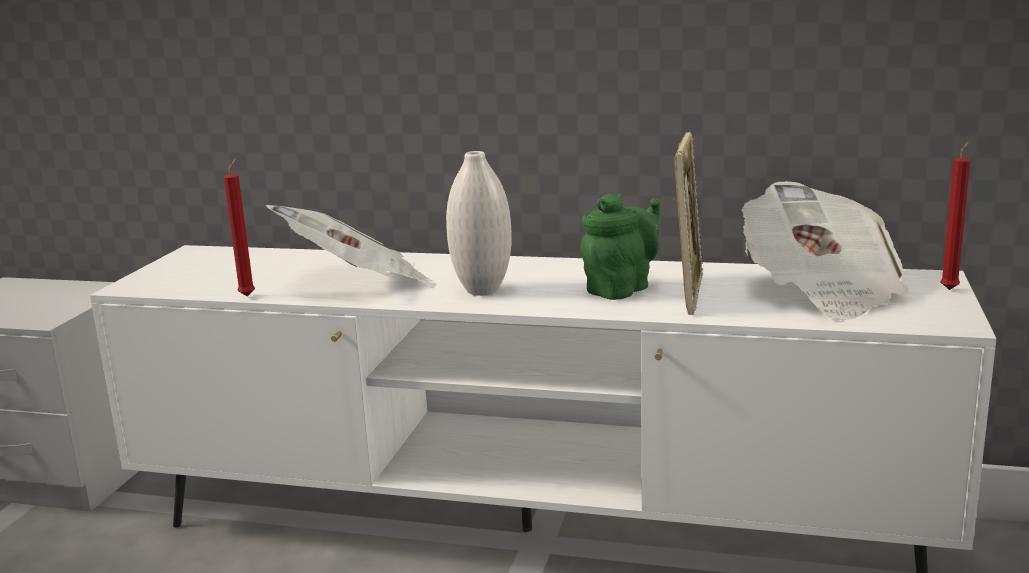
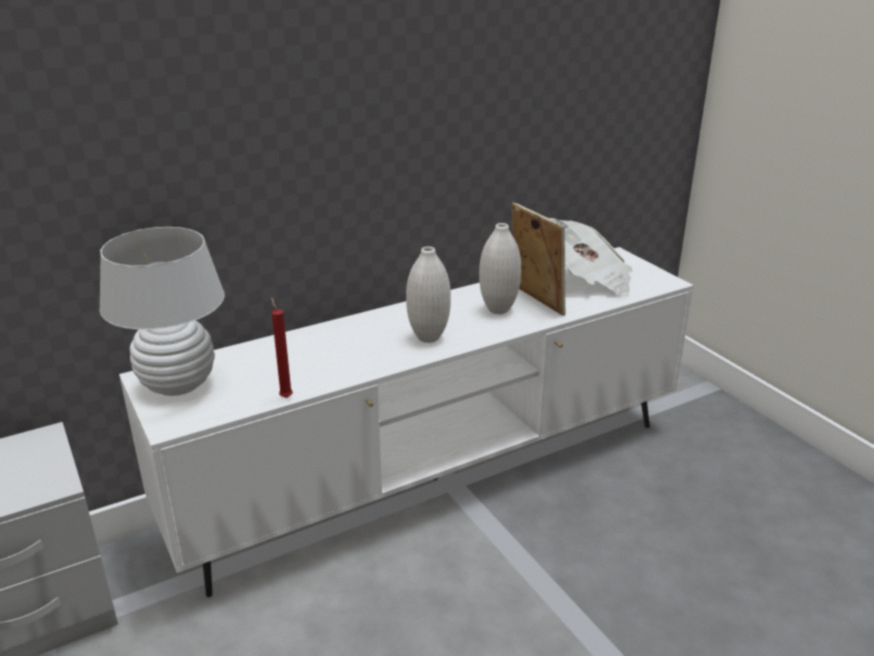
camera: 45 degrees left, 10 degrees up
(200, 263) = (178, 385): none -> white table lamp
(356, 283) = (338, 359): newspaper -> none
(621, 288) = (498, 309): green teapot -> white vase
(950, 289) = (634, 260): red candle -> none

